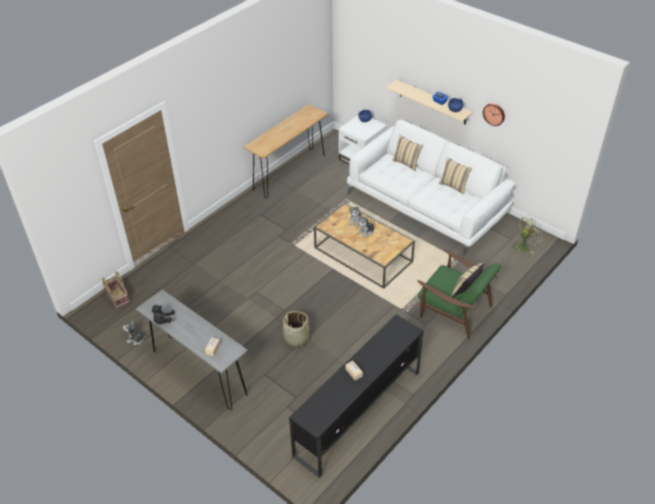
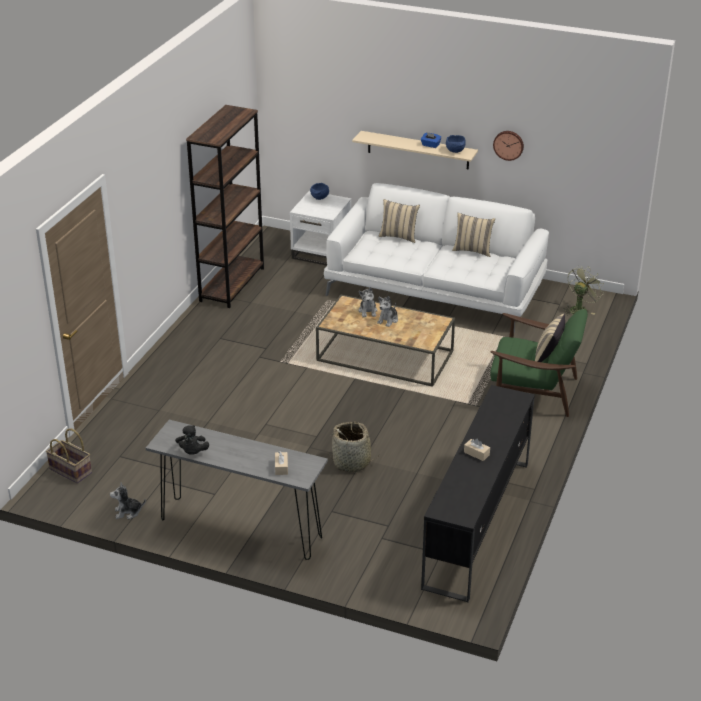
camera: 20 degrees left, 10 degrees down
(289, 172) = (232, 284): brown console table -> brown bookcase

